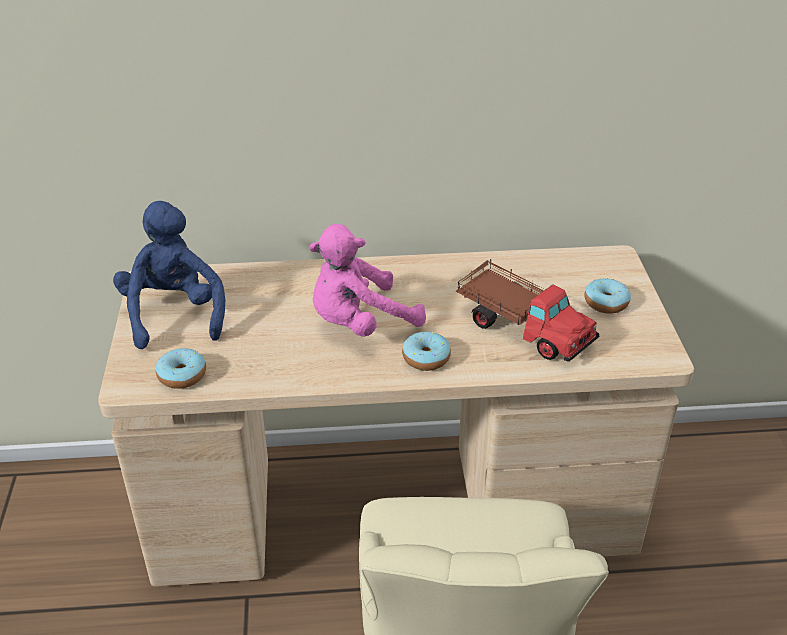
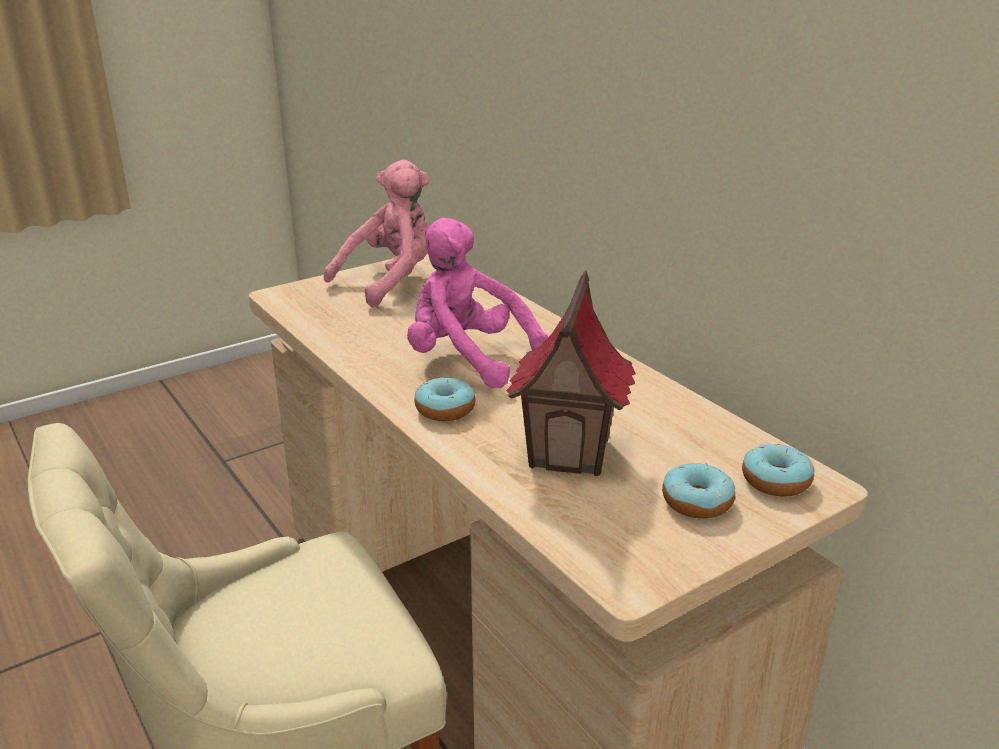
camera: 60 degrees right, 10 degrees down
(174, 314) = (391, 281): blue plush toy -> pink plush toy
(182, 375) = (310, 309): donut -> donut (775, 481)
(522, 326) = (570, 452): toy truck -> toy house

